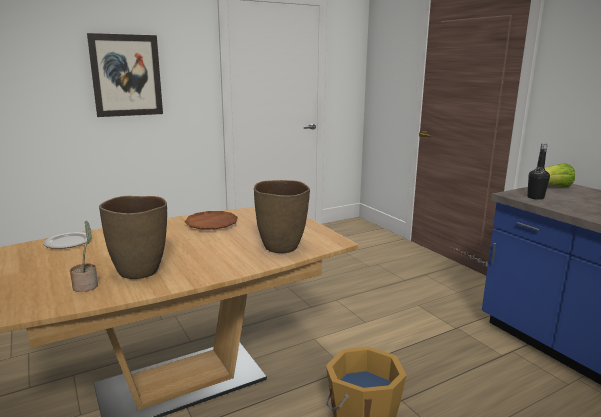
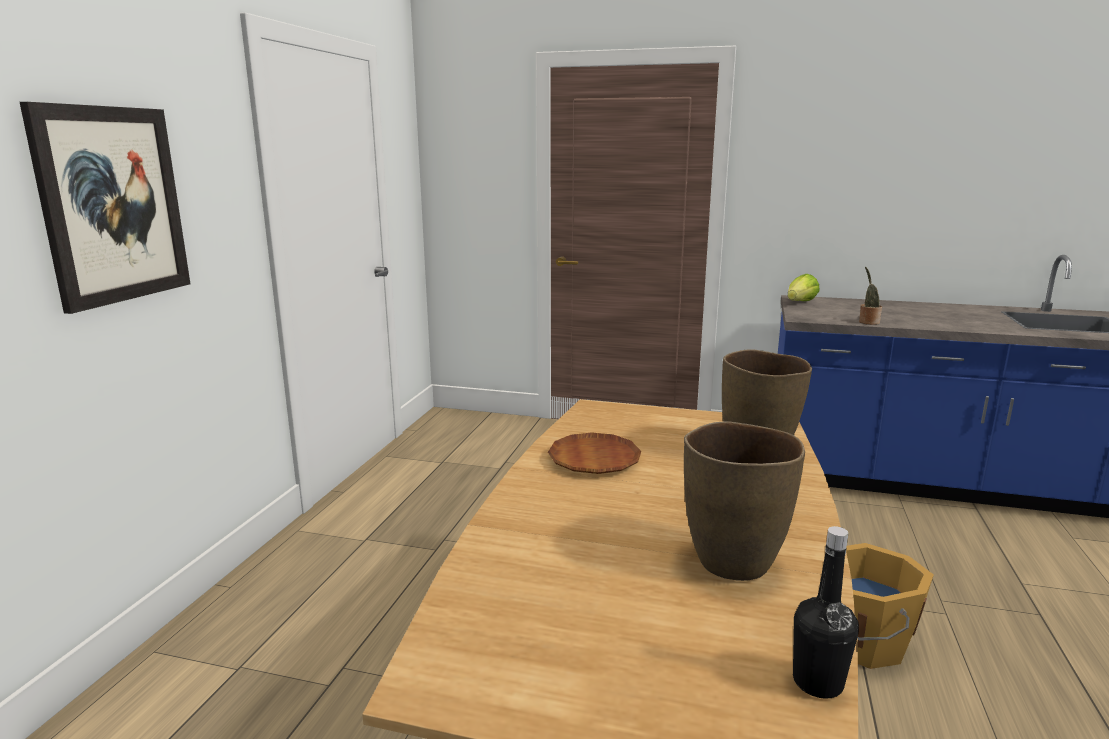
camera: 45 degrees left, 0 degrees up
(67, 242) = (490, 587): plate -> none
(86, 286) = (747, 620): potted plant -> potted plant (868, 322)
(535, 197) = (824, 317): black bottle -> black bottle (817, 682)

